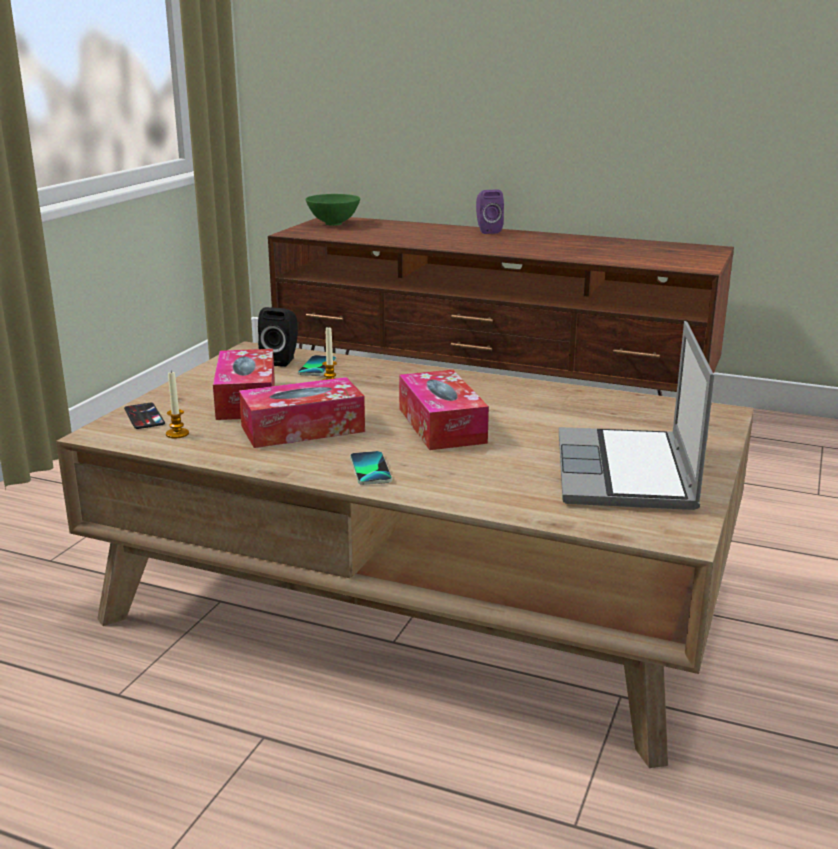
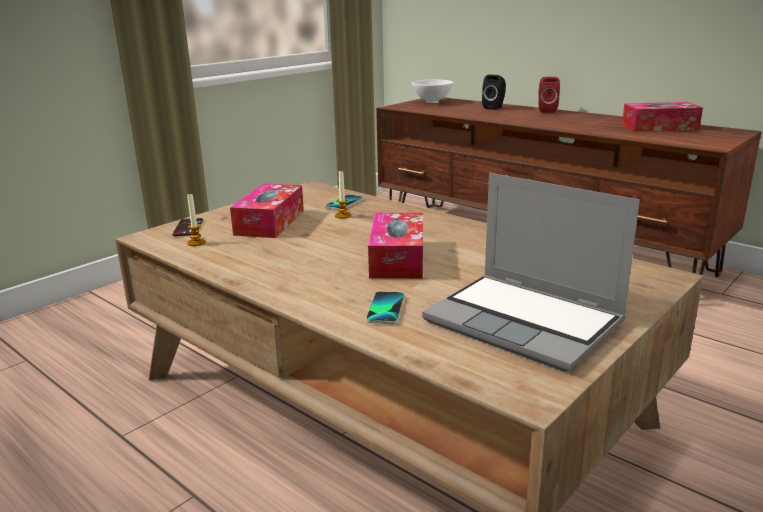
camera: 20 degrees right, 0 degrees up
(282, 360) = (323, 196): black speaker -> black speaker (494, 107)
(302, 429) = (287, 249): tissue box -> tissue box (659, 127)
(334, 224) = (432, 102): green bowl -> white bowl
(370, 469) = (306, 288): phone -> phone (385, 309)
(487, 231) = (546, 111): purple speaker -> red speaker
(627, 473) = (526, 322): laptop -> laptop turned 75 degrees counterclockwise

